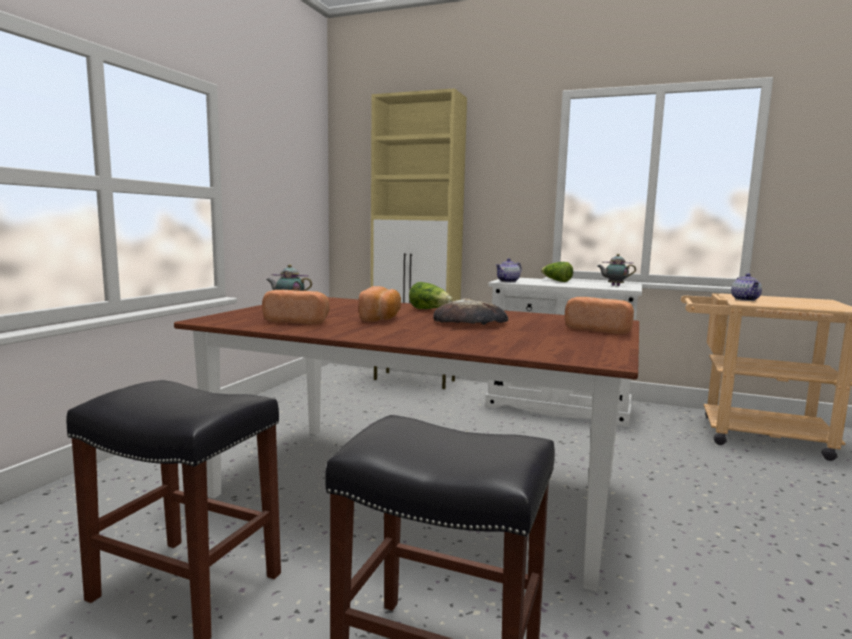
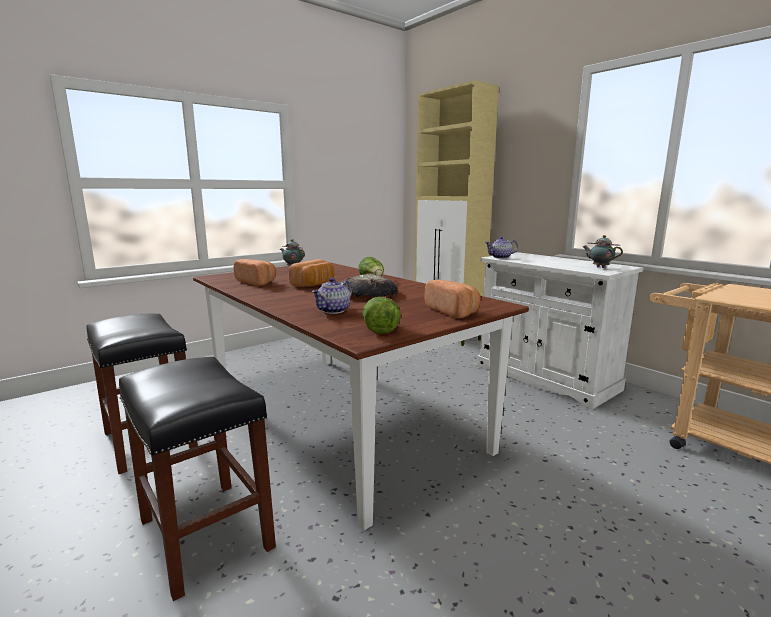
camera: 30 degrees right, 5 degrees up
(556, 281) = (552, 259): lettuce -> lettuce (379, 328)
(746, 299) = (733, 294): teapot -> teapot (333, 311)

